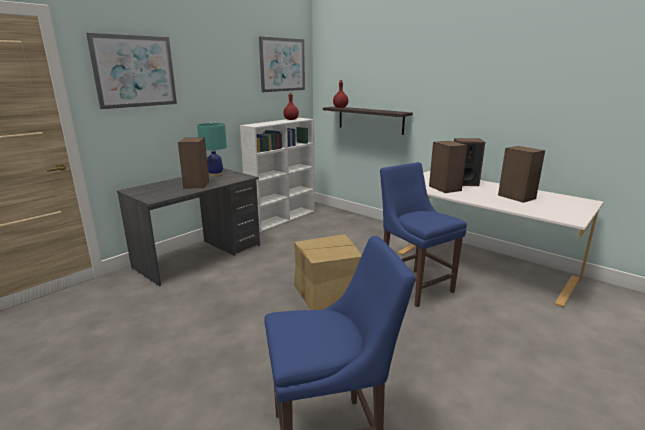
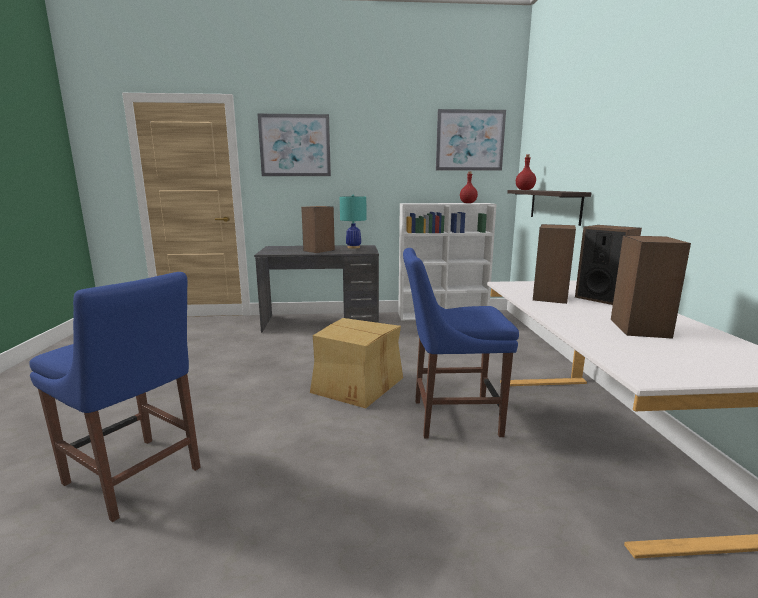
camera: 45 degrees right, 5 degrees down
(414, 285) = (450, 417): blue chair -> blue chair turned 105 degrees counterclockwise

